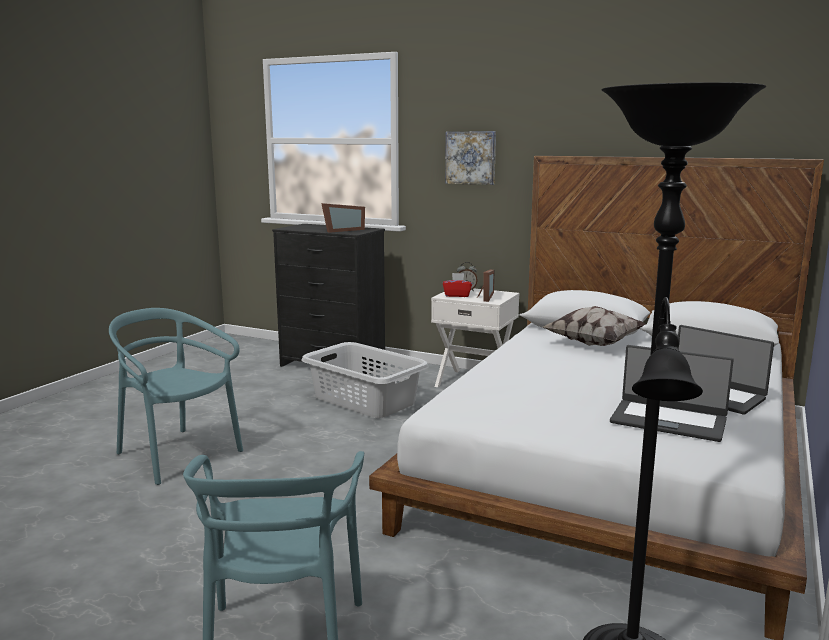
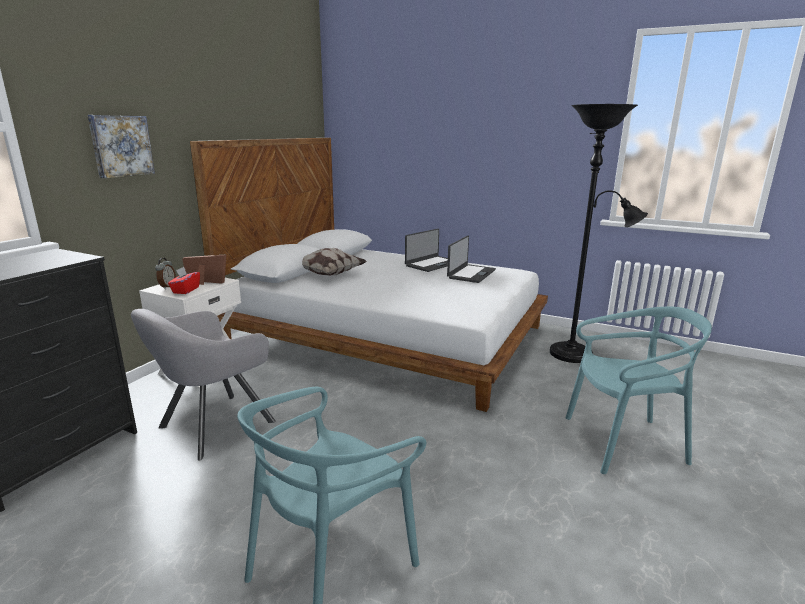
camera: 90 degrees left, 5 degrees up
(342, 230) = (41, 262): picture frame -> none
(365, 400) = (212, 426): grey laundry basket -> grey armchair

